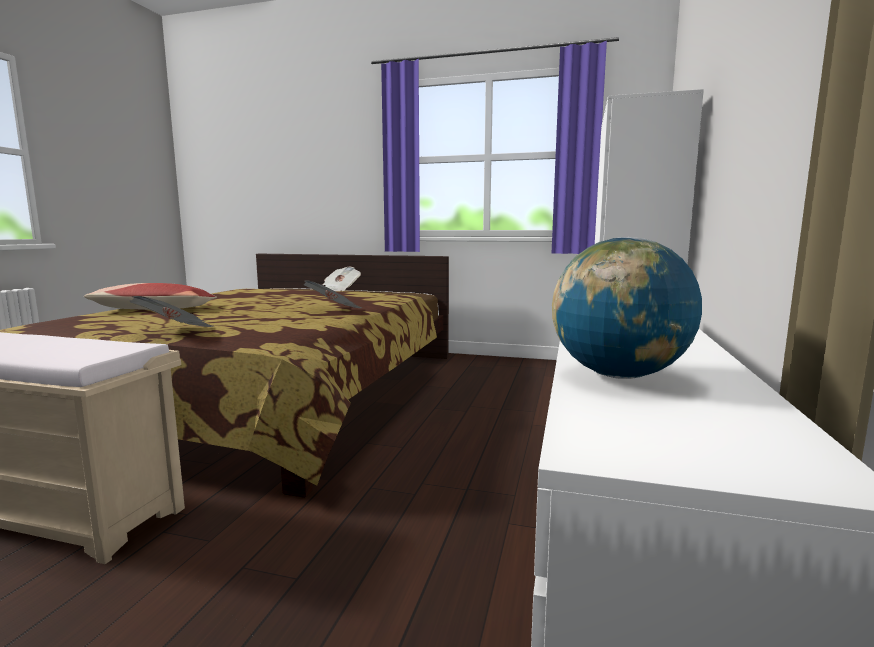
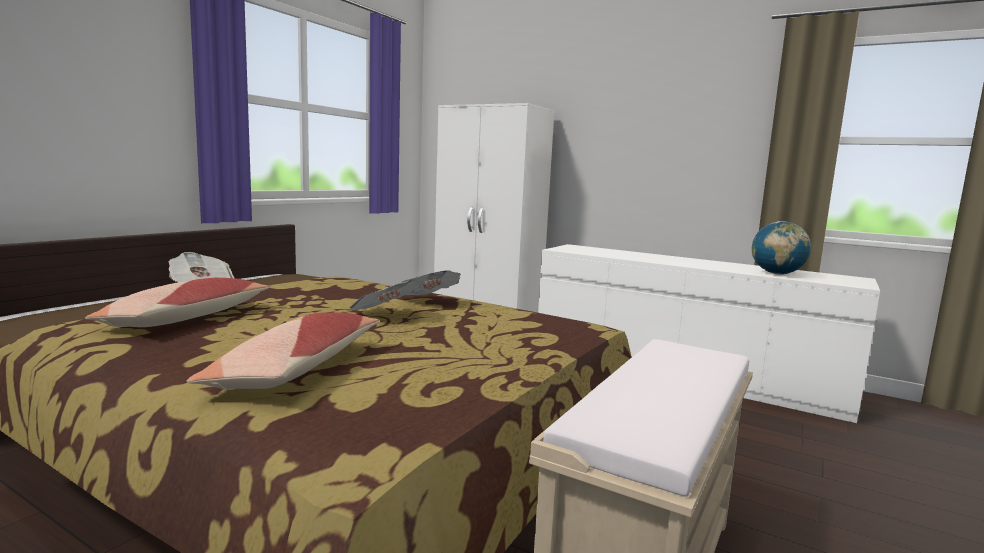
camera: 75 degrees left, 0 degrees up
(176, 332) = (528, 351): newspaper -> newspaper (384, 315)
(257, 293) = (186, 319): none -> pillow

